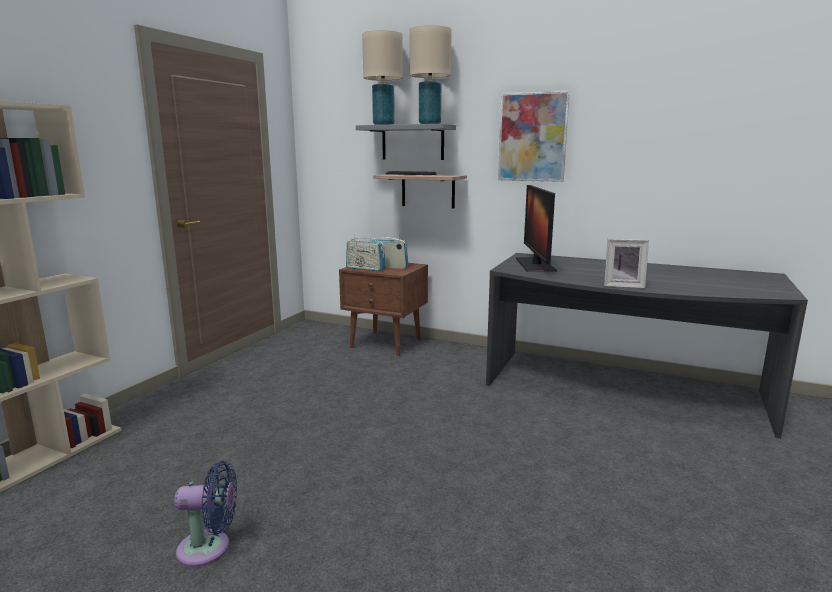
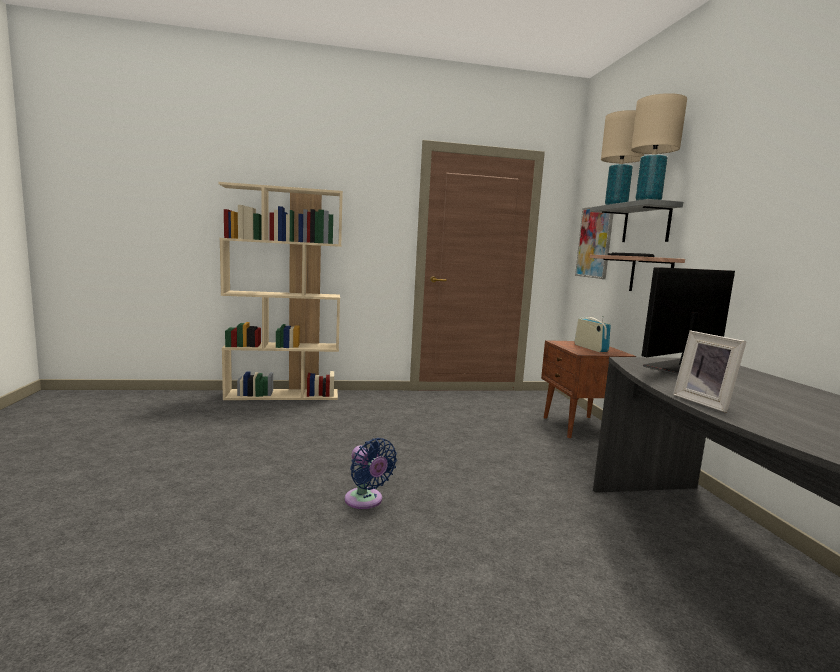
camera: 55 degrees right, 5 degrees down
(209, 548) = (253, 459): blue fan -> blue fan (365, 501)
(365, 269) = (566, 344): radio -> none
(532, 137) = (757, 210): picture -> picture (594, 242)

